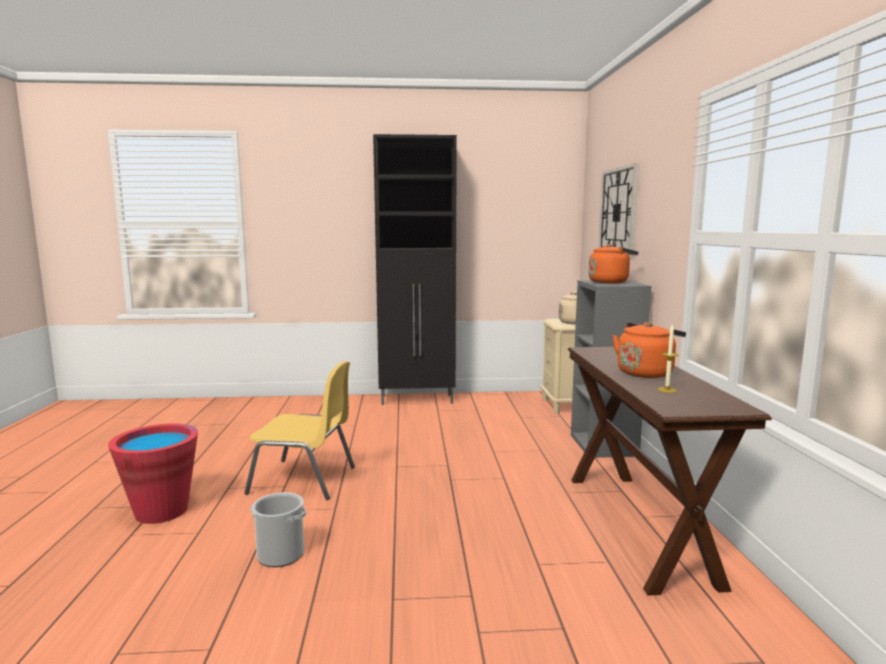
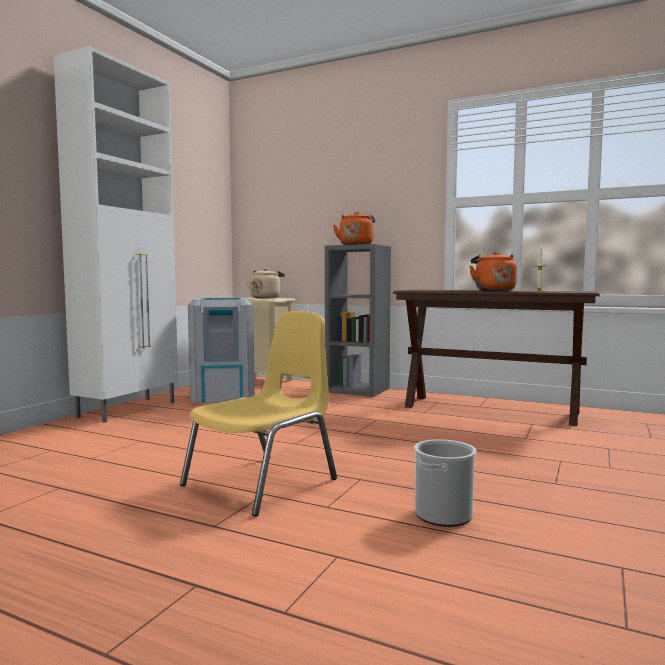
camera: 60 degrees left, 5 degrees down
(161, 511) = (227, 581): red bucket -> none
(418, 400) = (129, 409): black cabinet -> white cabinet
(495, 409) = (223, 395): none -> grey trash can
(618, 212) = (317, 192): wall clock -> none

